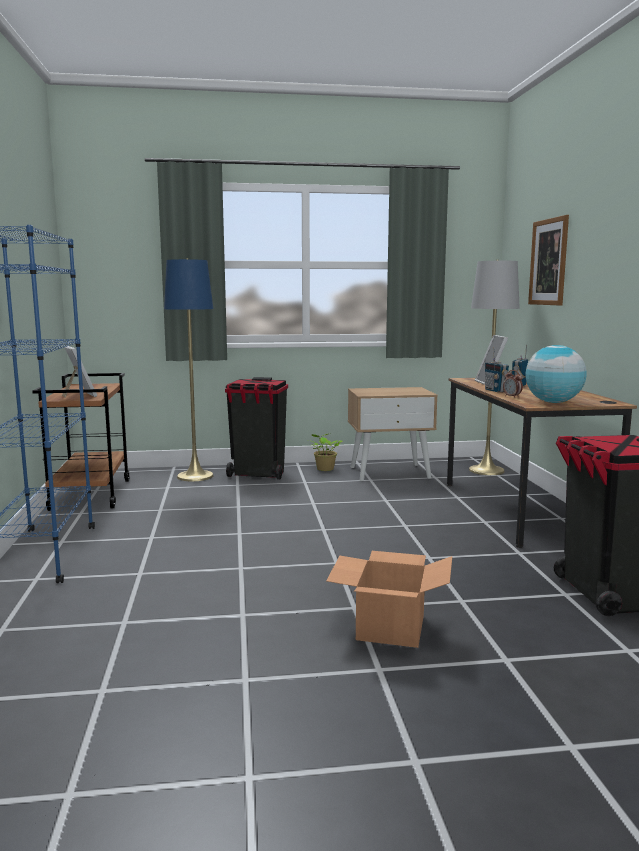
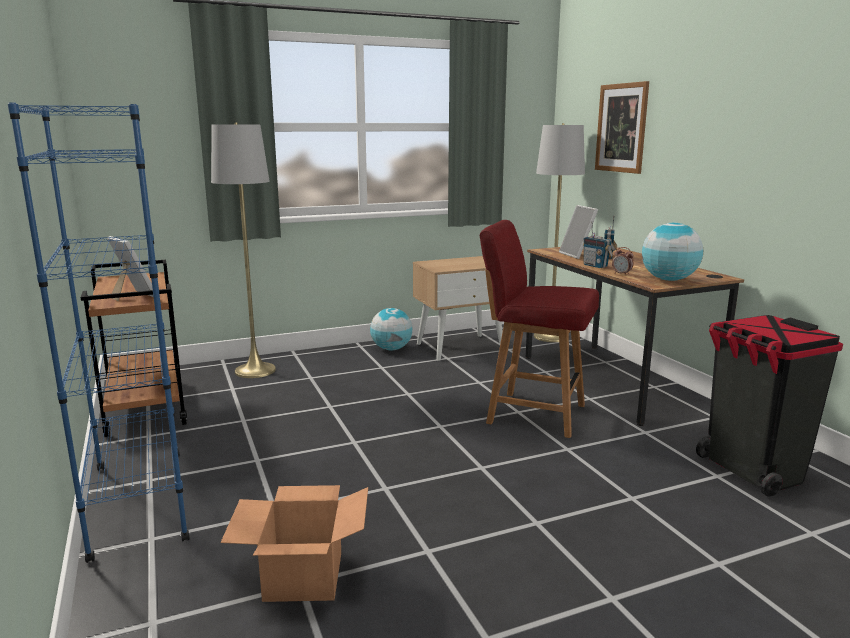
camera: 15 degrees left, 5 degrees up
(195, 476) = (255, 370): blue floor lamp -> grey floor lamp
(258, 474) = (325, 362): black trash can -> none
(324, 469) = (391, 349): potted plant -> globe
(391, 628) = (589, 543): cardboard box -> cardboard box (304, 577)
(419, 528) = (533, 413): none -> red chair

